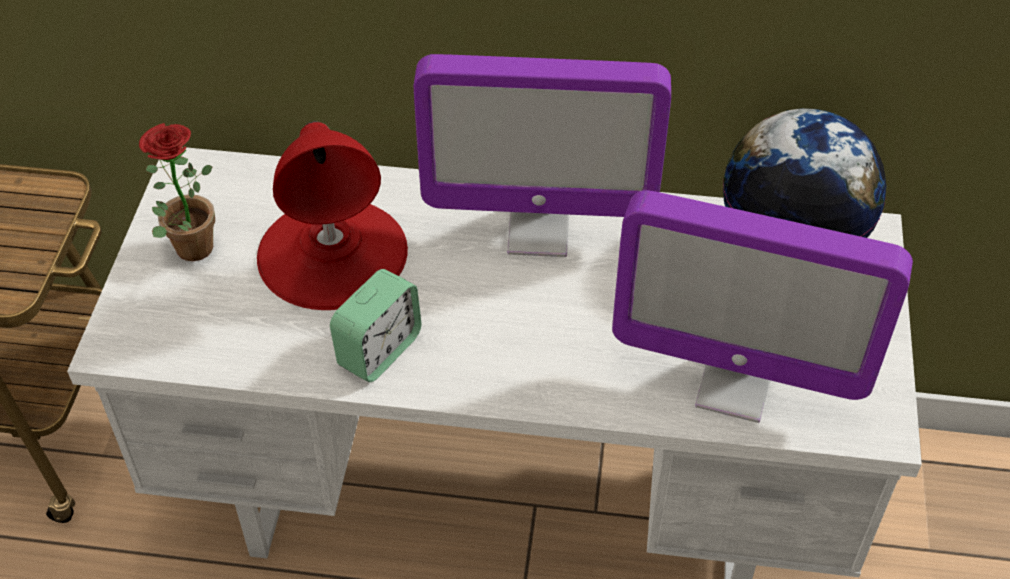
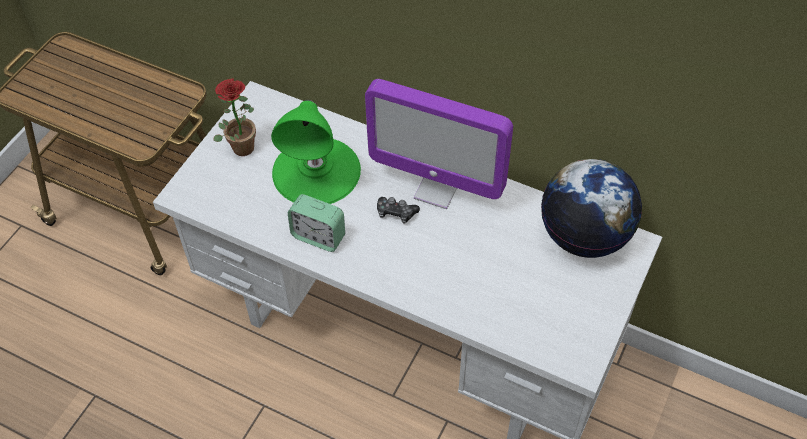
camera: 20 degrees right, 5 degrees up
(333, 252) = (316, 171): red table lamp -> green table lamp
(379, 350) = (318, 236): alarm clock -> alarm clock turned 60 degrees clockwise
(489, 283) = (396, 213): none -> game controller
(734, 387) = (507, 315): monitor -> none

